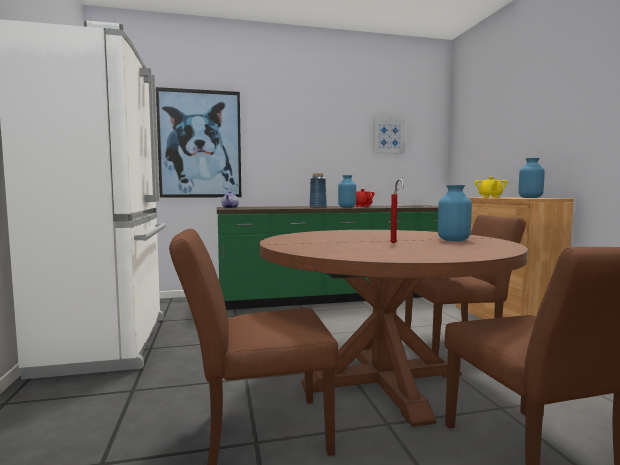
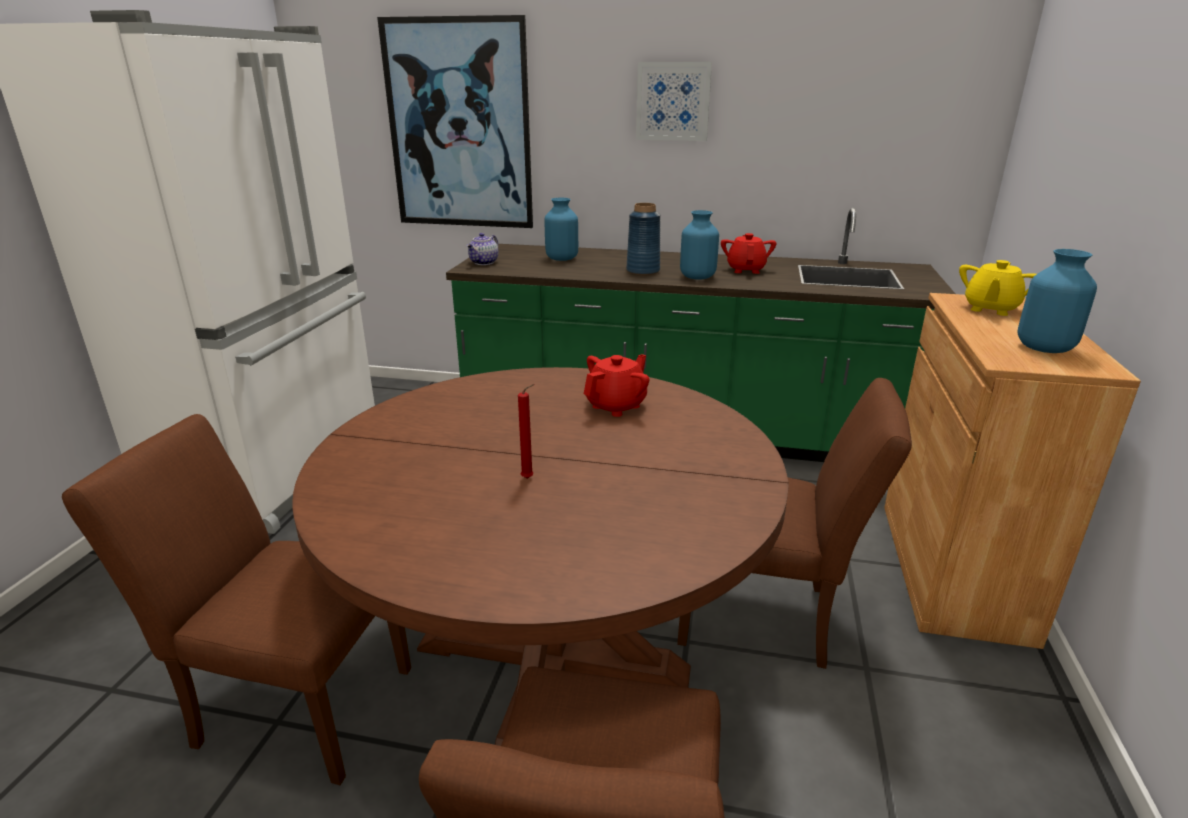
camera: 25 degrees right, 20 degrees up
(382, 233) = (616, 406): none -> red teapot
(388, 136) = (852, 101): picture -> picture (673, 101)
(453, 240) = (667, 484): blue vase -> blue vase (561, 259)

